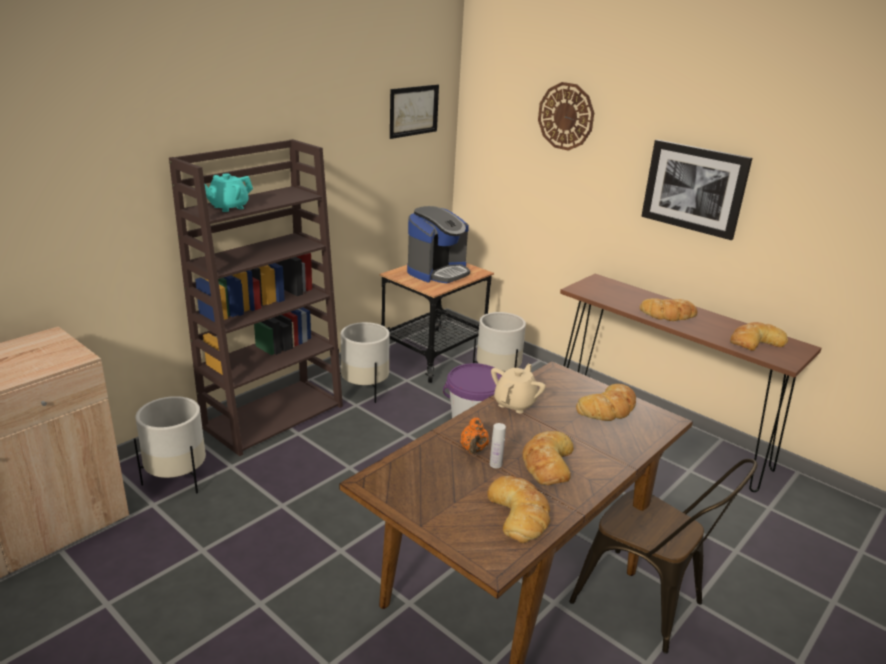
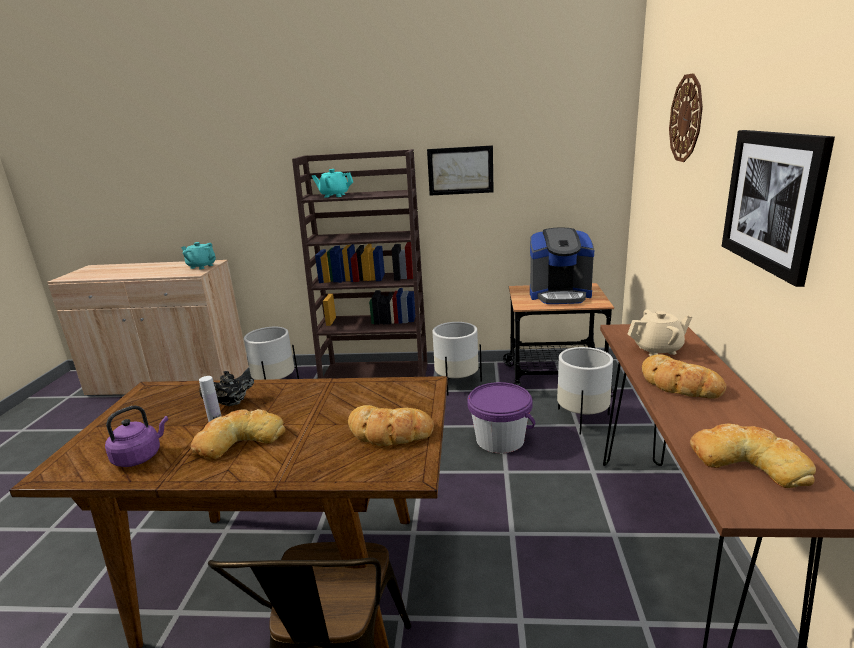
camera: 55 degrees right, 5 degrees down
(51, 346) = (201, 266): none -> turquoise teapot
(413, 111) = (564, 130): picture -> picture (460, 170)
(473, 450) = (231, 403): orange teapot -> black teapot
(515, 403) = (334, 390): beige teapot -> beige teapot (658, 350)
(519, 513) = (140, 456): bread -> purple kettle

